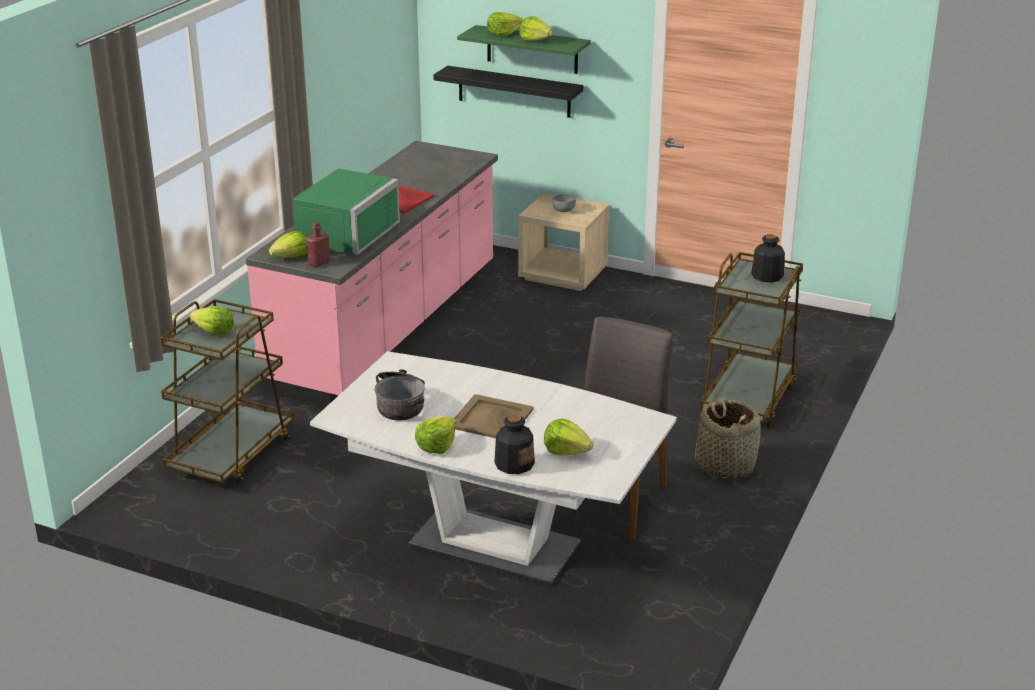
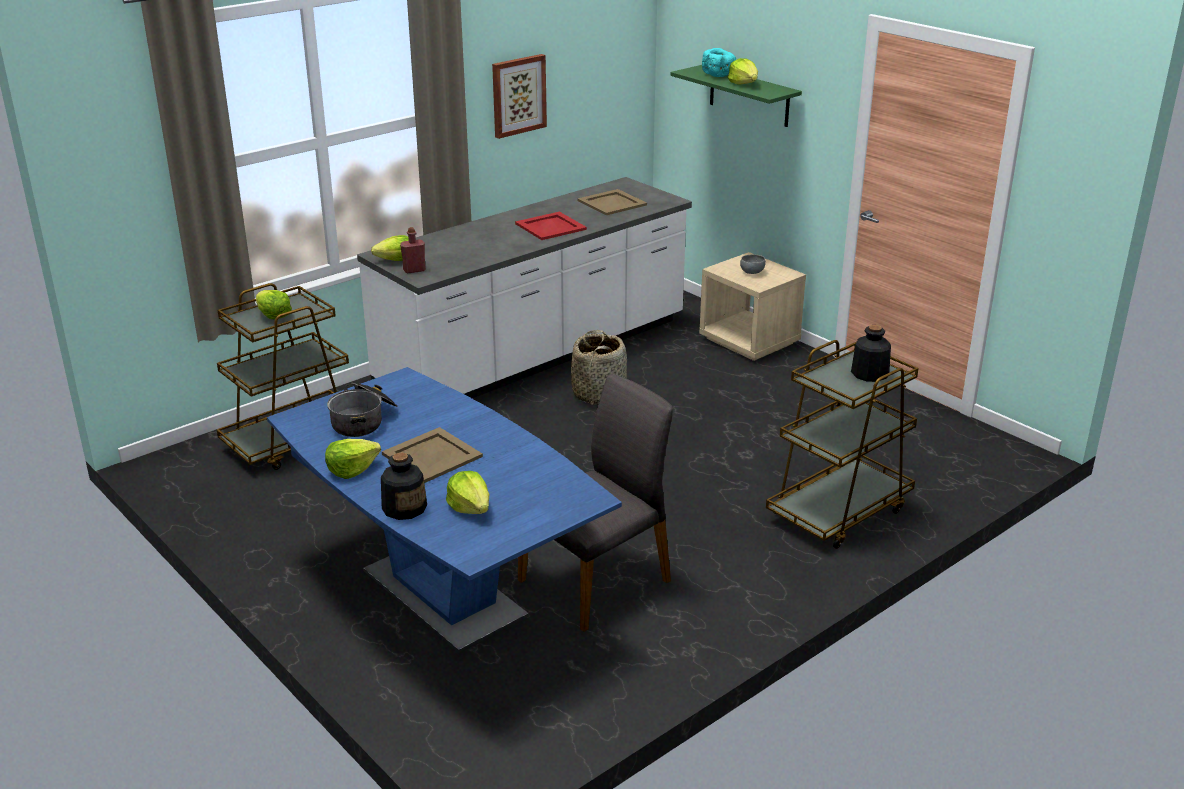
camera: 25 degrees right, 0 degrees up
(332, 78) = (518, 95): none -> picture
(342, 234) = (464, 248): green microwave -> none
(387, 327) = (536, 356): pink counter -> white counter
(430, 168) = (612, 203): none -> beige tray
(495, 544) = (444, 594): white dining table -> blue dining table
(503, 33) = (718, 75): lettuce -> turquoise bowl
(514, 91) = (731, 140): black shelf -> none
(725, 465) = (752, 576): basket -> basket (599, 394)

